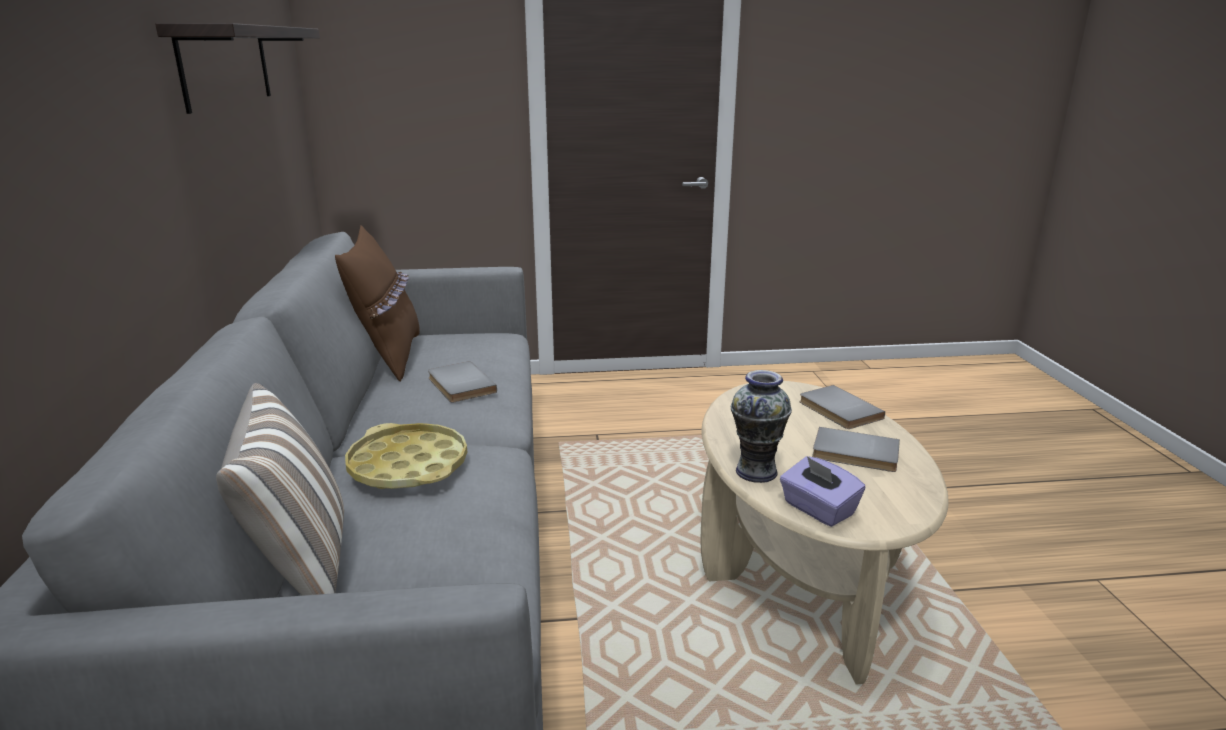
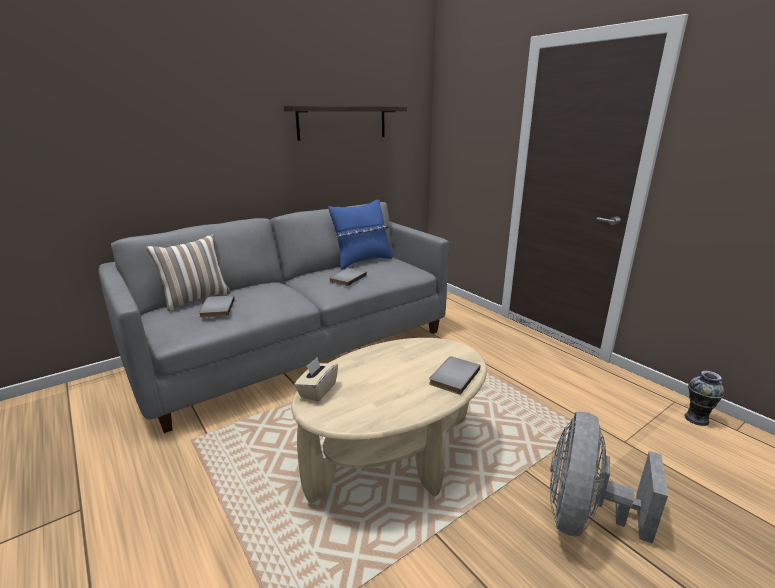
camera: 60 degrees right, 0 degrees up
(388, 357) = (362, 261): brown pillow -> blue pillow
(408, 466) = (266, 290): yellow tray -> none
(757, 471) = (345, 365): vase -> vase (696, 419)
(818, 509) = (317, 390): purple tissue box -> beige tissue box
(855, 454) = (396, 392): grey book -> grey book (216, 308)
(952, 488) = (584, 516): none -> grey fan

